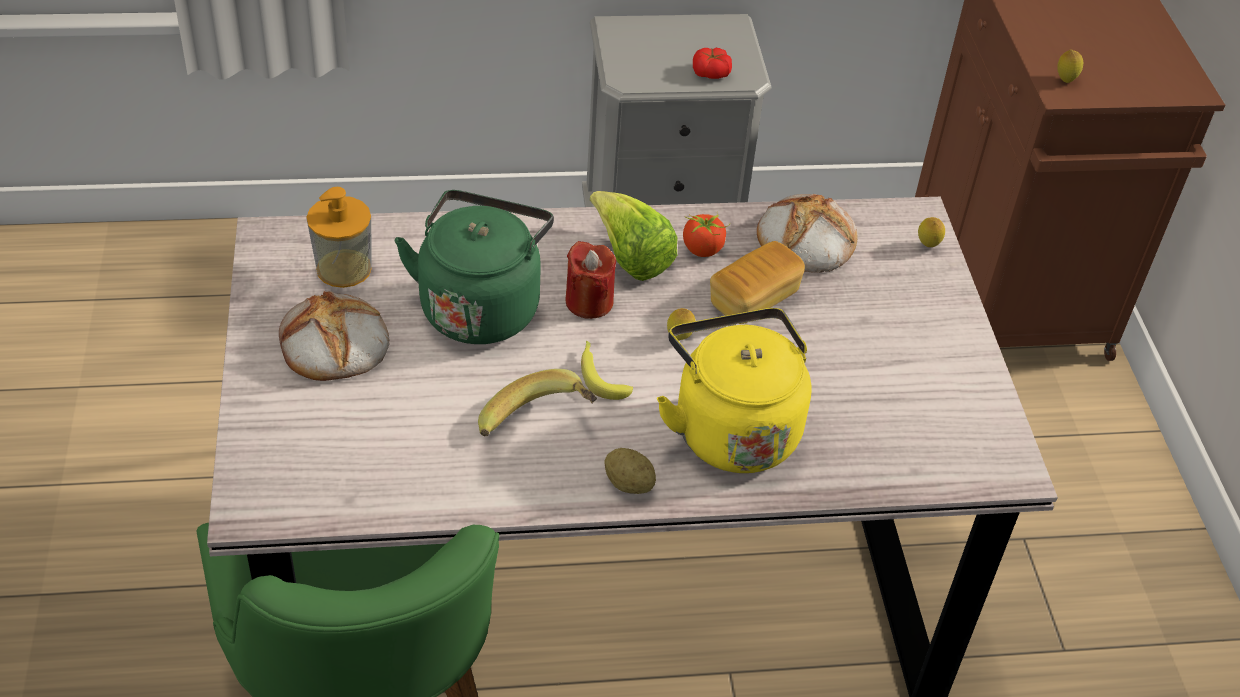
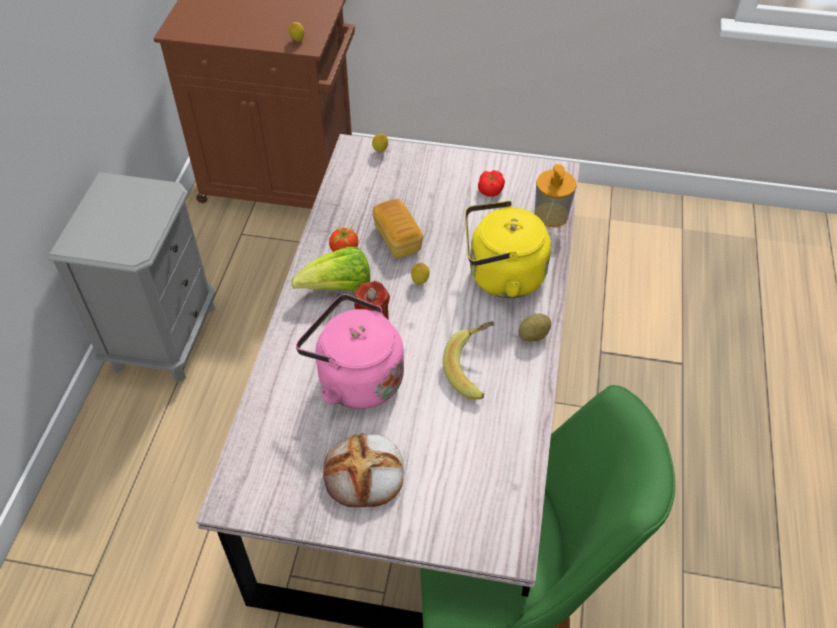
camera: 70 degrees left, 5 degrees up
(344, 268) = (286, 455): soap dispenser -> soap dispenser (551, 215)
(481, 305) = (355, 378): green kettle -> pink kettle
(601, 375) = (440, 328): banana -> none
(711, 73) = (153, 207): tomato -> tomato (490, 189)
(805, 240) = (354, 201): bread -> none

